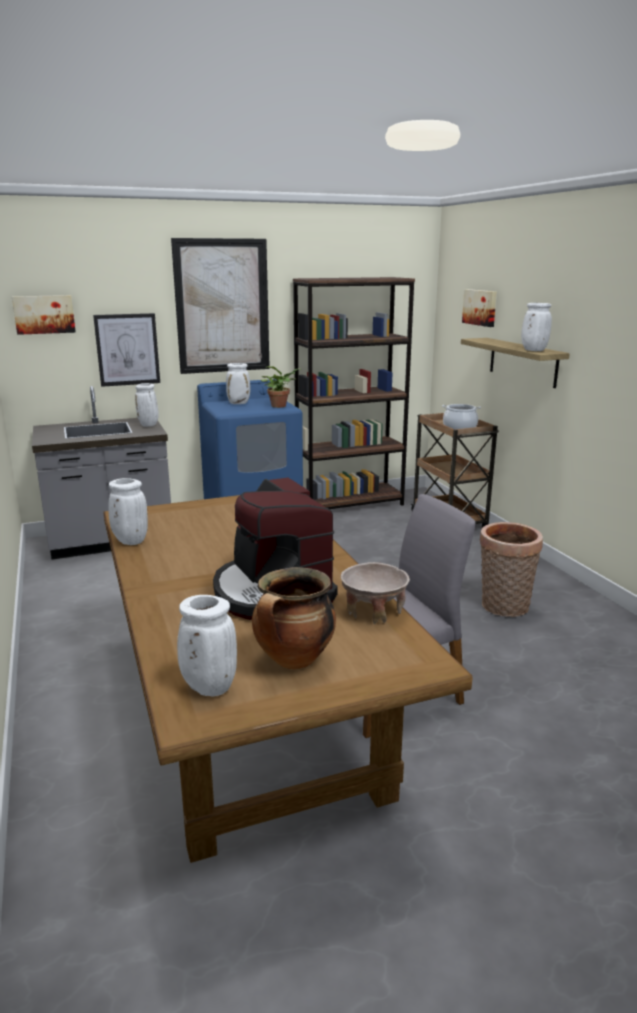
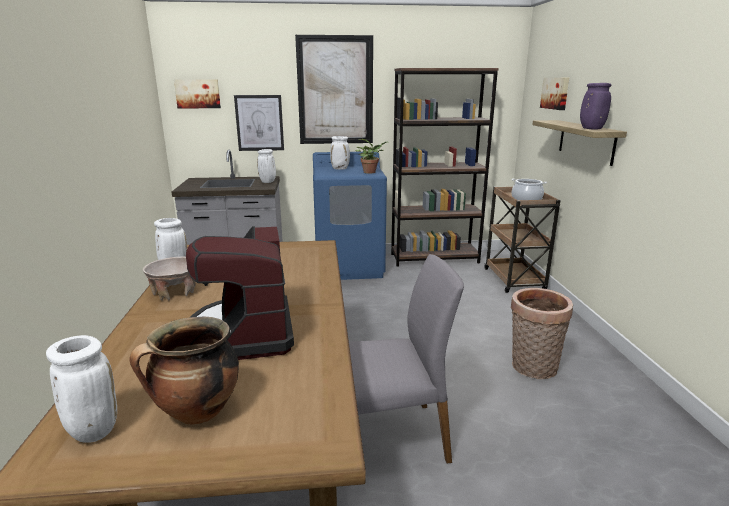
camera: 15 degrees right, 0 degrees up
(373, 611) = (318, 369): beige bowl -> beige bowl (174, 292)
(533, 350) = (590, 129): white vase -> purple vase

